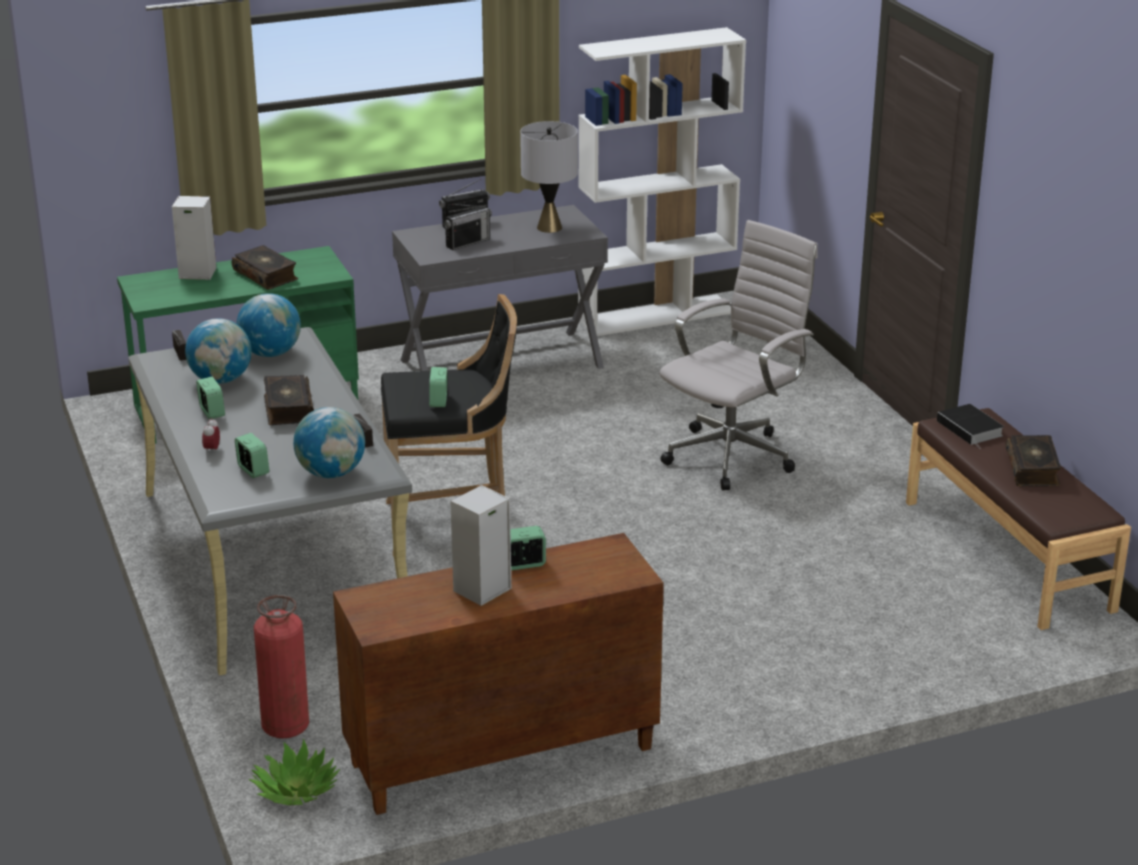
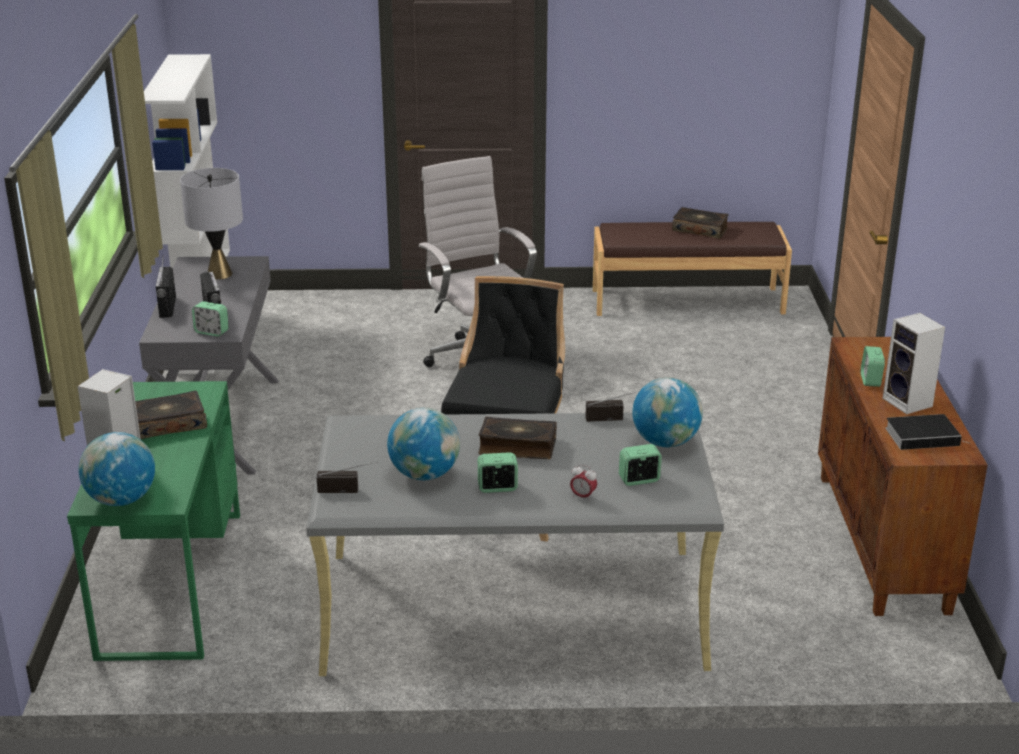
camera: 70 degrees left, 0 degrees up
(270, 353) = (382, 440): globe -> globe (121, 500)
(285, 727) = (810, 643): fire extinguisher -> none
(295, 790) = (910, 652): potted plant -> none
(438, 401) = (526, 383): alarm clock -> alarm clock (211, 332)
(971, 429) = (631, 233): book -> book (924, 436)

